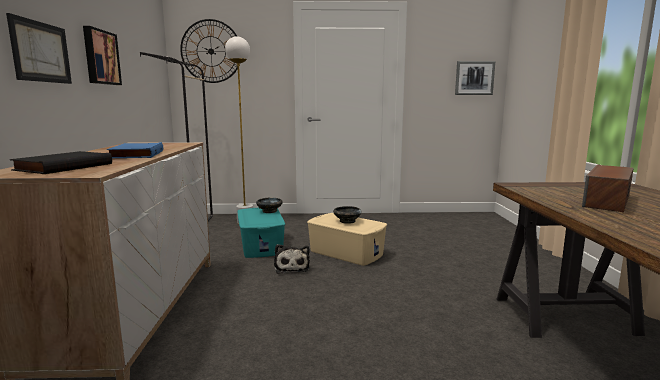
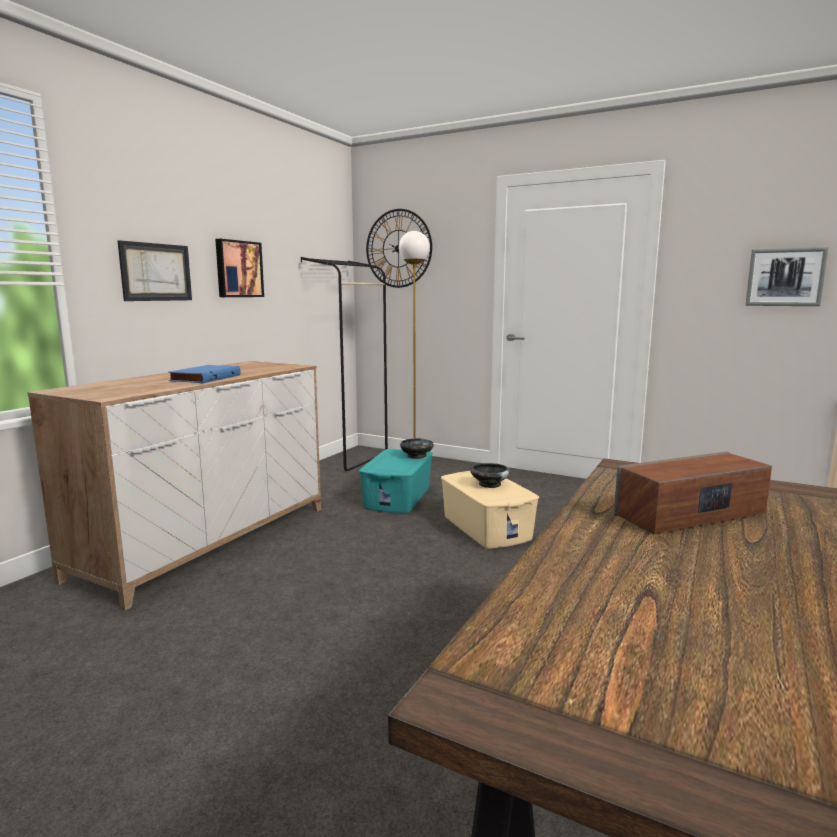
camera: 30 degrees right, 0 degrees up
(64, 167) = (113, 387): black book -> none
(291, 267) = (399, 531): plush toy -> none

